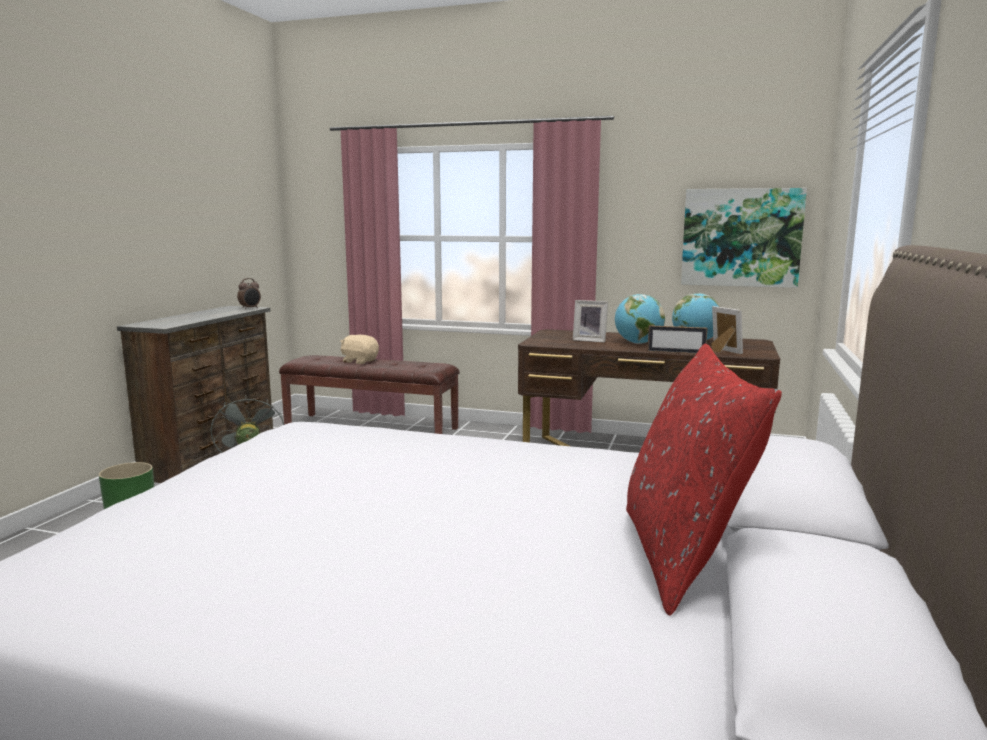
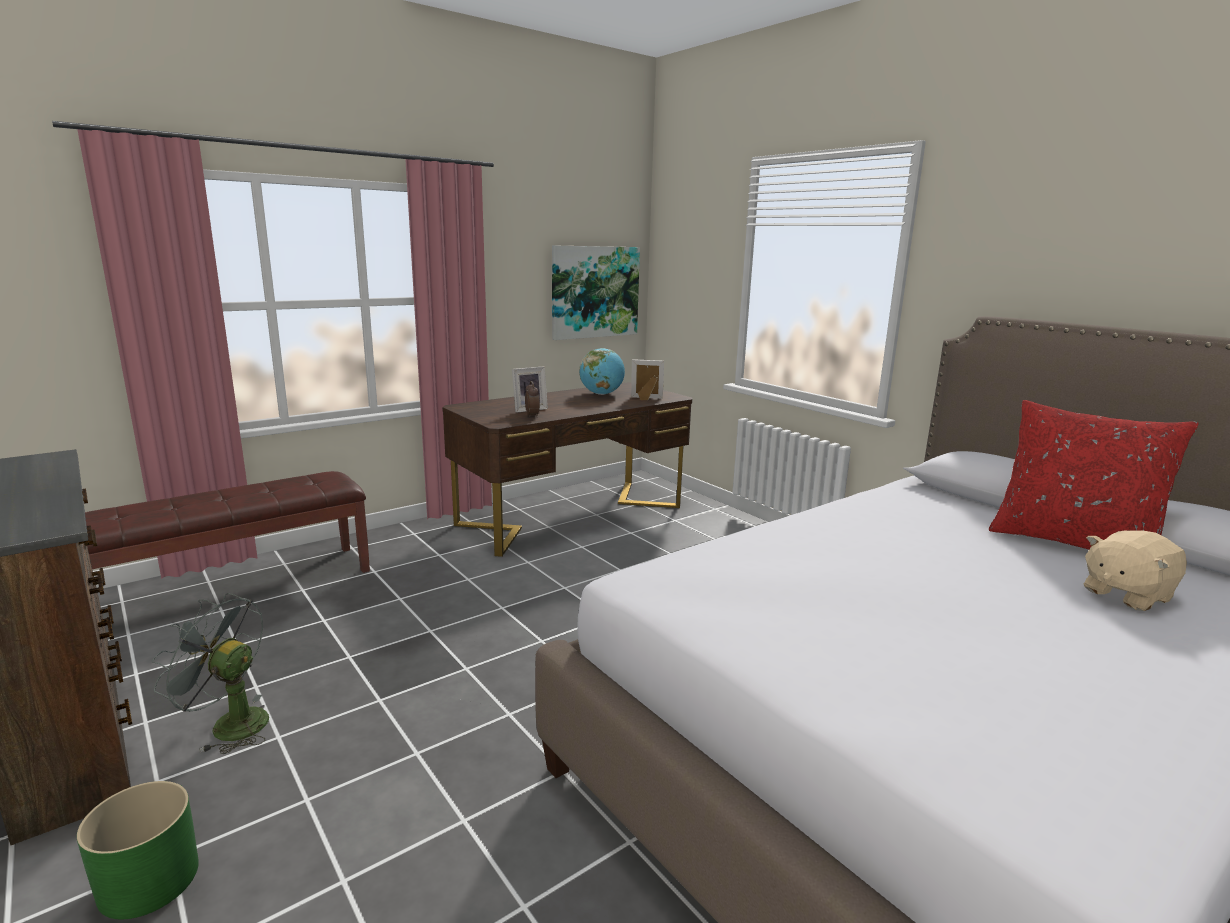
camera: 55 degrees left, 5 degrees up
(250, 308) = (49, 458): alarm clock -> alarm clock (532, 416)
(359, 361) = (204, 500): beige plush toy -> beige plush toy (1125, 594)
(638, 343) = (572, 404): globe -> none
(676, 352) = (625, 407): picture frame -> none

